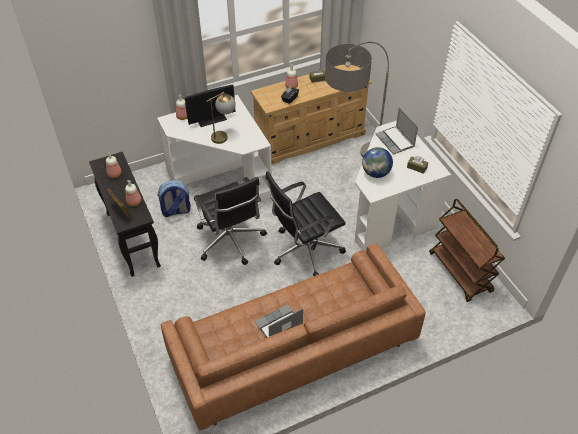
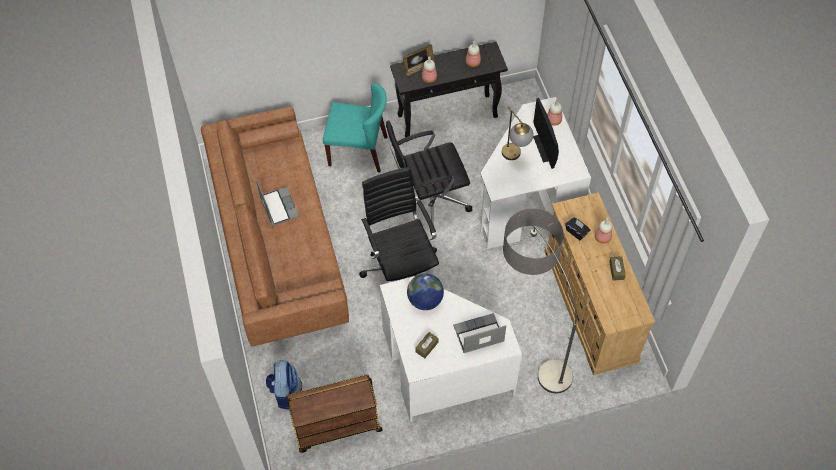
camera: 100 degrees right, 10 degrees up
(176, 211) = (482, 154): backpack -> backpack (285, 392)
(177, 302) = (358, 151): none -> turquoise chair

